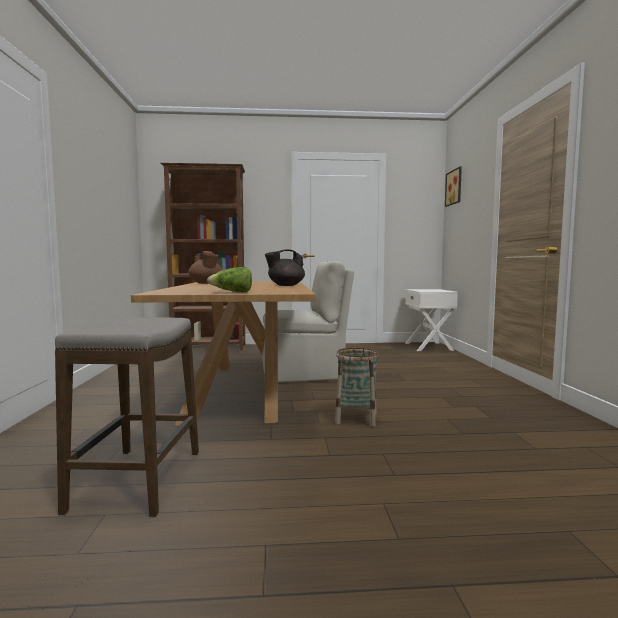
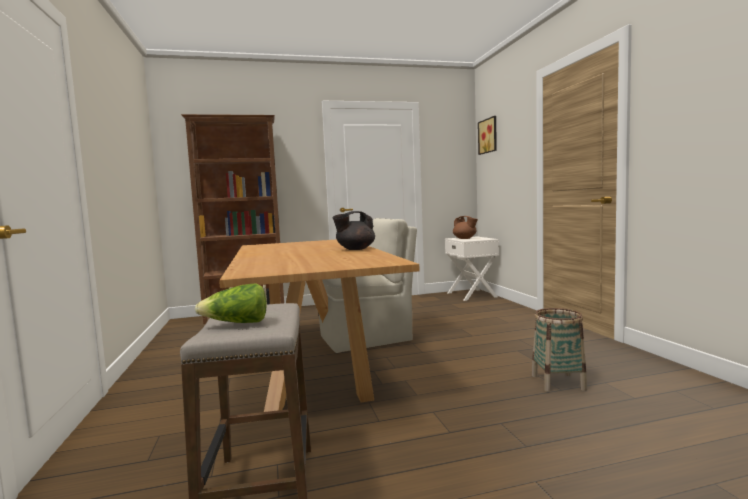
camera: 10 degrees left, 0 degrees up
(206, 283) = (260, 250): brown teapot -> brown teapot (465, 238)
(232, 292) = (326, 266): lettuce -> lettuce (237, 323)
(356, 418) = (451, 385): basket -> basket (558, 382)

